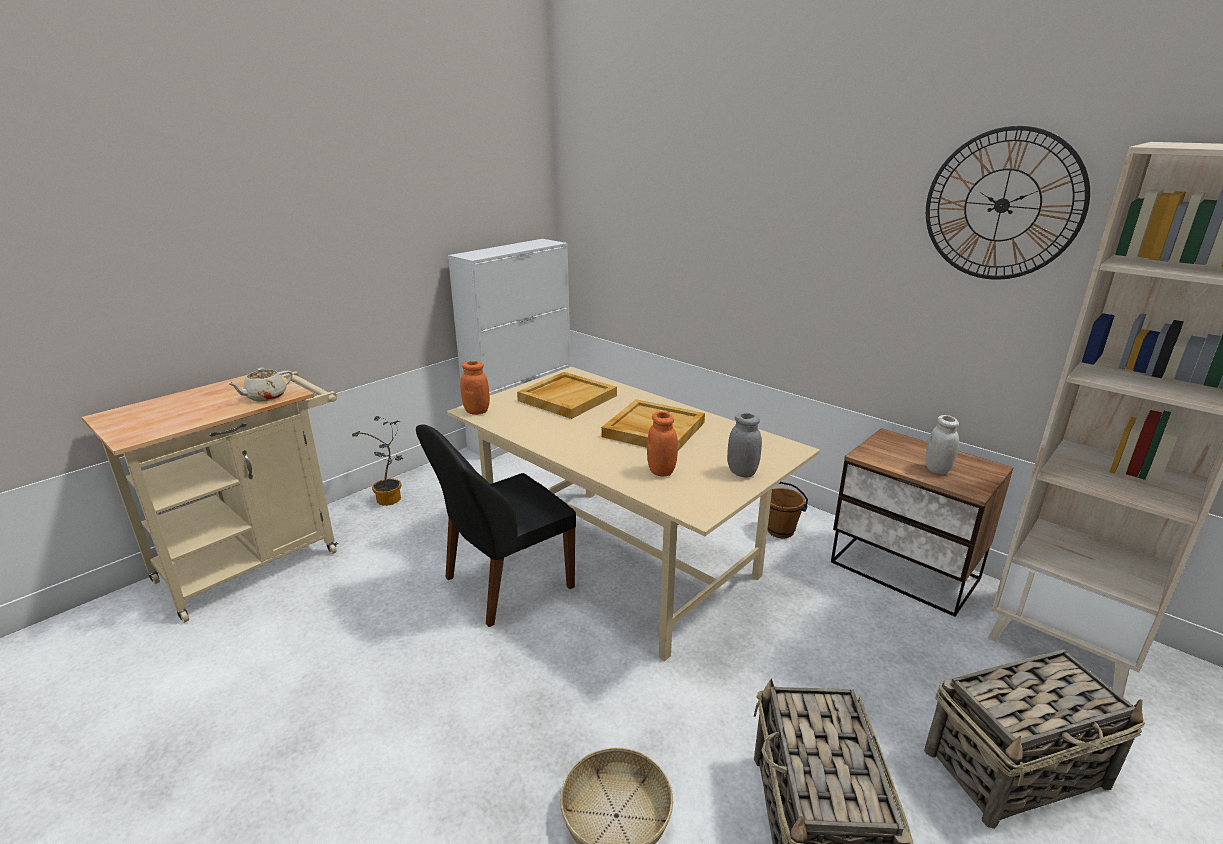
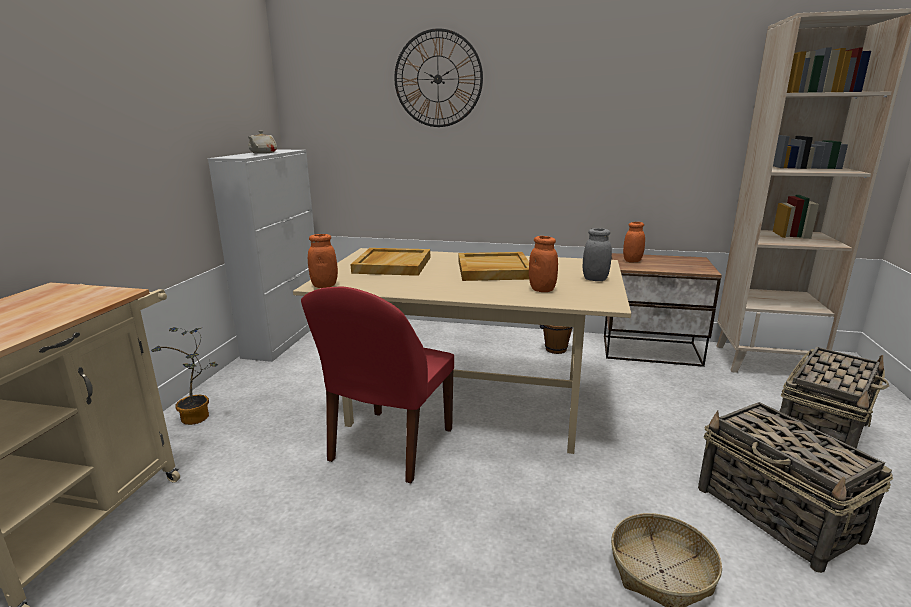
camera: 30 degrees left, 5 degrees down
(265, 397) = (88, 301): beige teapot -> beige teapot (263, 153)
(505, 584) = (390, 447): black chair -> red chair
(889, 448) = (632, 261): none -> orange jar
(937, 469) = (673, 265): white jar -> none
(1002, 205) = (679, 77): wall clock -> wall clock (438, 79)

